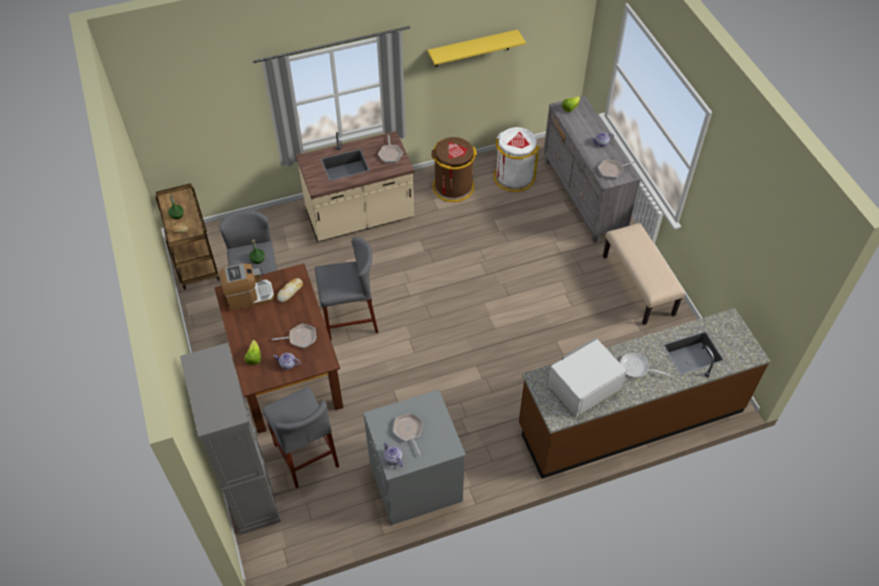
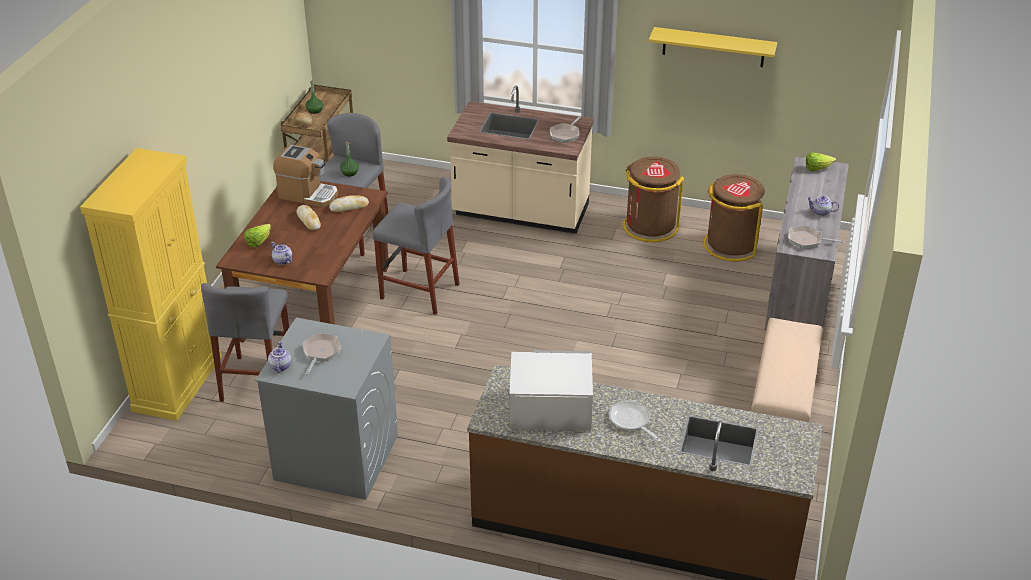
camera: 35 degrees right, 15 degrees down
(251, 491) = (178, 383): grey cabinet -> yellow cabinet
(272, 319) = (309, 220): none -> bread
(300, 338) = (317, 246): frying pan -> none
(513, 177) = (730, 245): white trash can -> brown trash can

